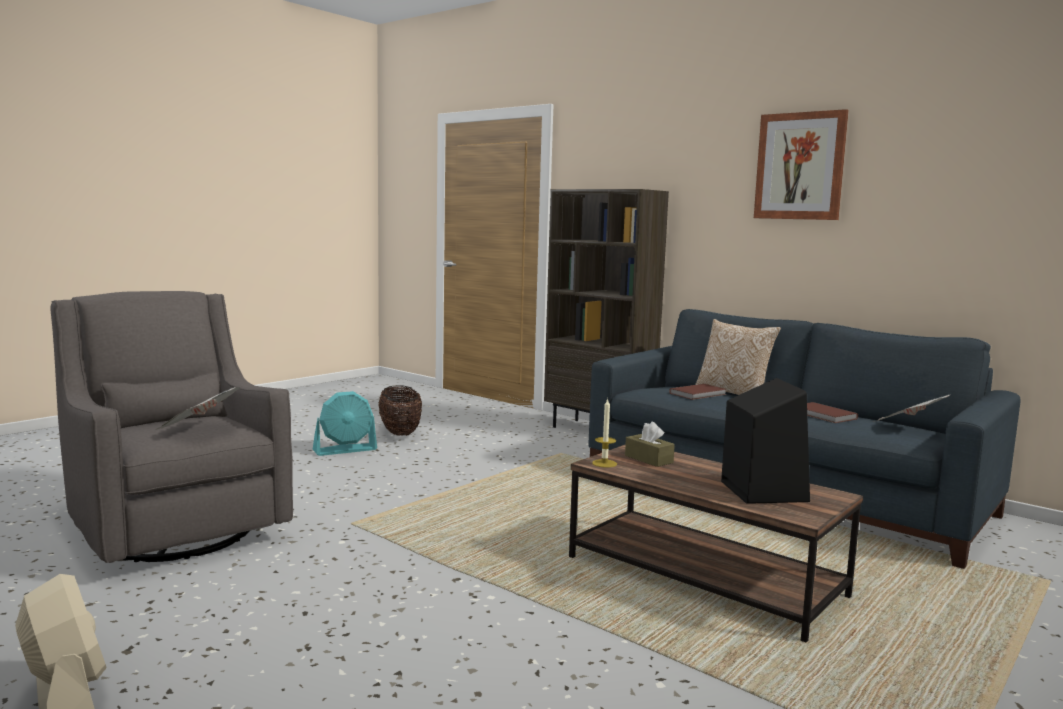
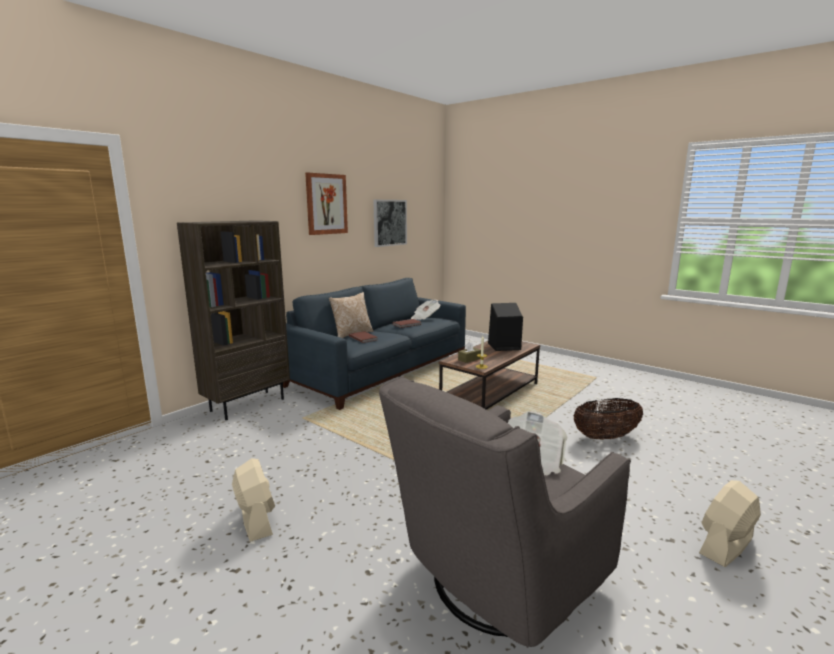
camera: 90 degrees left, 5 degrees up
(345, 450) = (256, 519): turquoise fan -> beige fan
(400, 433) = (203, 492): basket -> basket (605, 437)
(981, 205) = (389, 222): none -> picture

